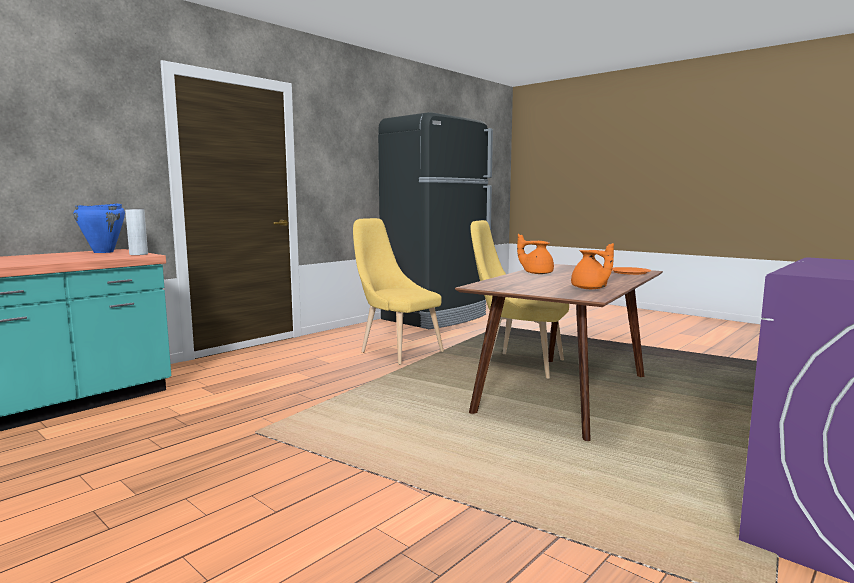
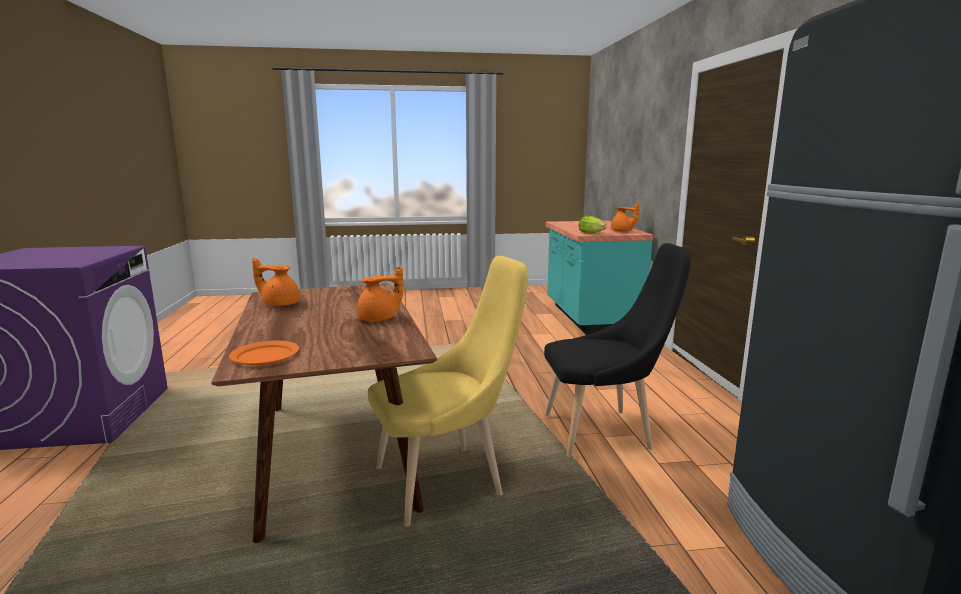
camera: 130 degrees right, 5 degrees up
(104, 252) = (622, 231): blue cooking pot -> orange teapot
(138, 254) = (591, 233): grey vase -> lettuce
(397, 351) = (604, 432): yellow chair -> black chair

